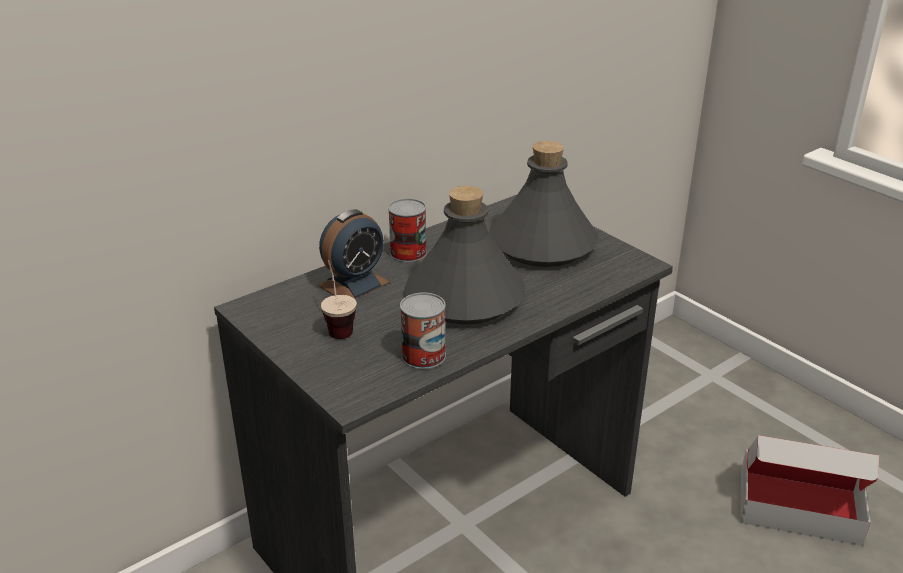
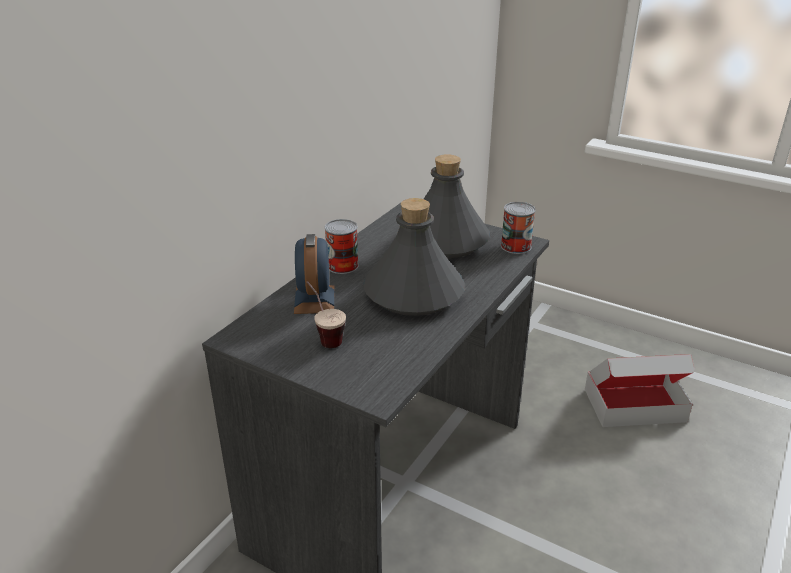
camera: 20 degrees left, 0 degrees up
(354, 284) = (314, 299): alarm clock -> alarm clock turned 150 degrees clockwise
(423, 356) = (413, 346): can -> can (516, 246)

